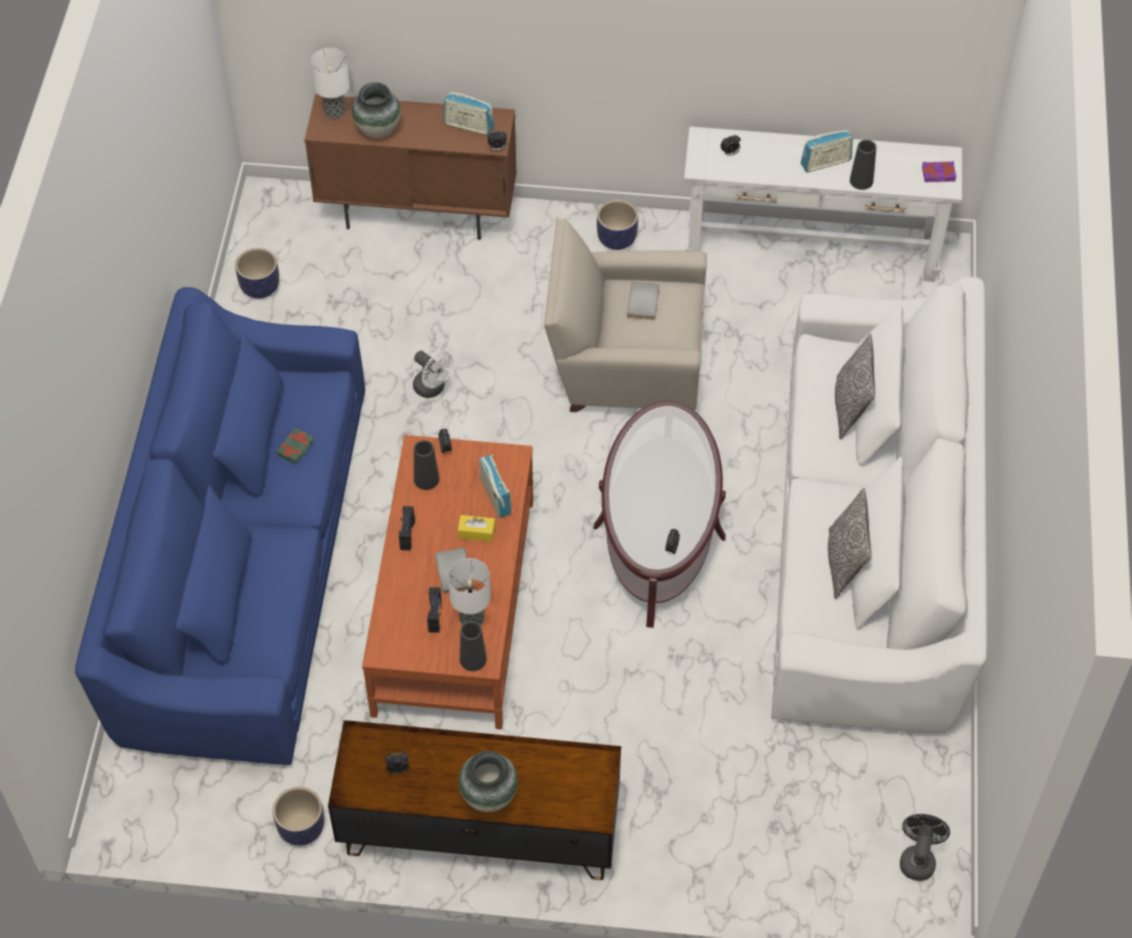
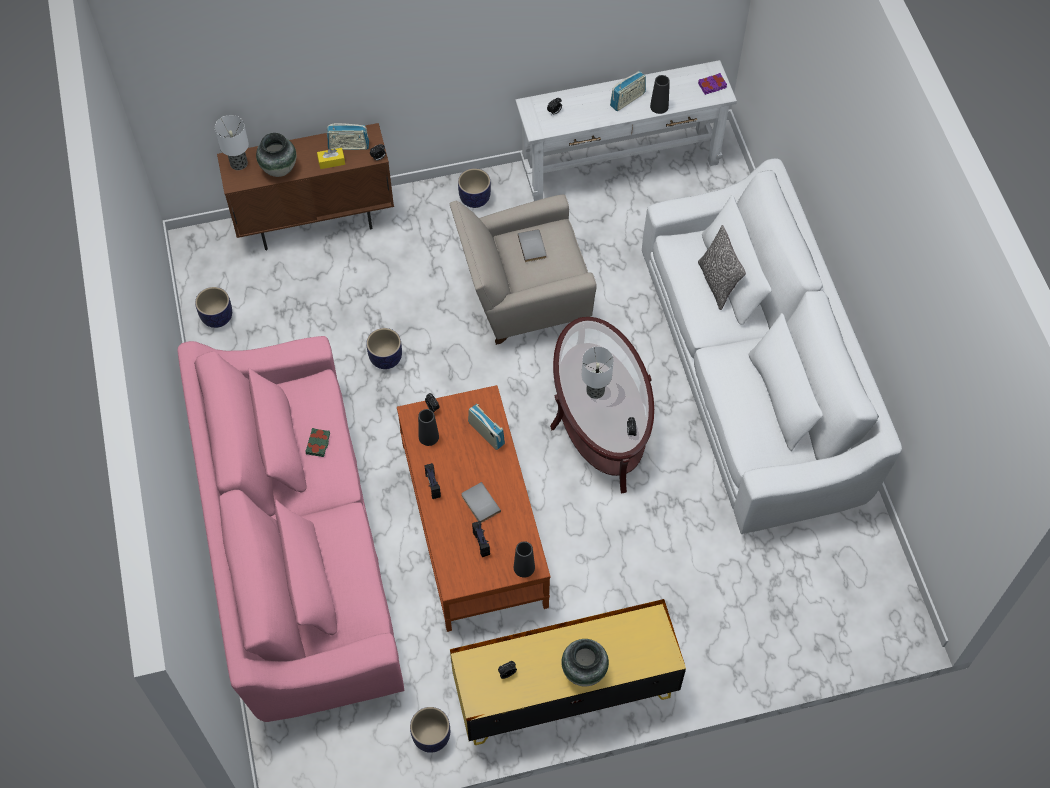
camera: 20 degrees left, 5 degrees up
(242, 563) = (297, 543): blue sofa -> pink sofa
(433, 389) = (385, 358): white fan -> planter
(472, 618) = (509, 535): table lamp -> table lamp (595, 390)
(476, 532) = (484, 466): yellow tissue box -> yellow tissue box (331, 161)
(479, 830) = (564, 691): brown tv stand -> yellow tv stand
(844, 564) = (763, 404): pillow -> none
(918, 858) = (883, 603): black fan -> none

